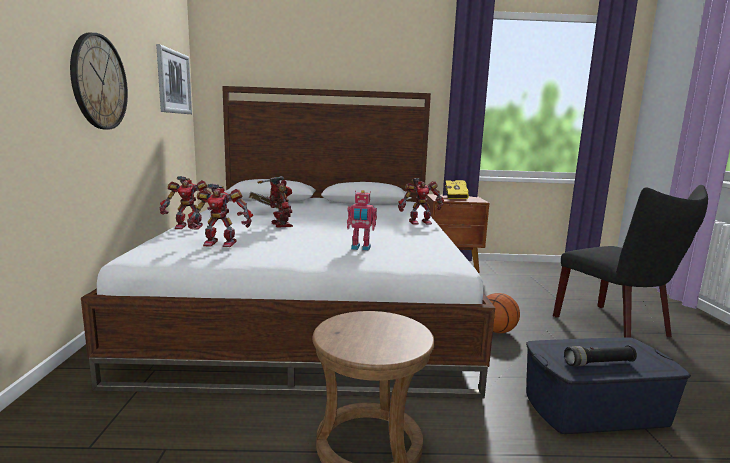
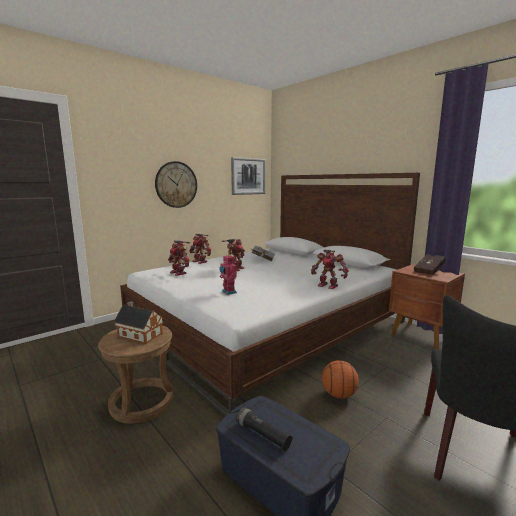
camera: 50 degrees right, 0 degrees up
(368, 330) = (139, 334): none -> toy house
(456, 197) = (430, 271): yellow book -> red book

